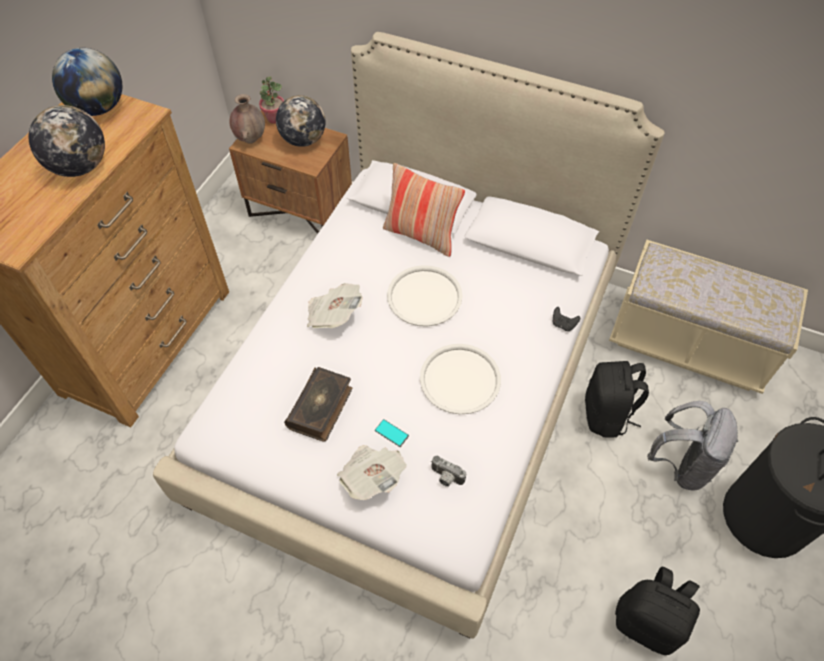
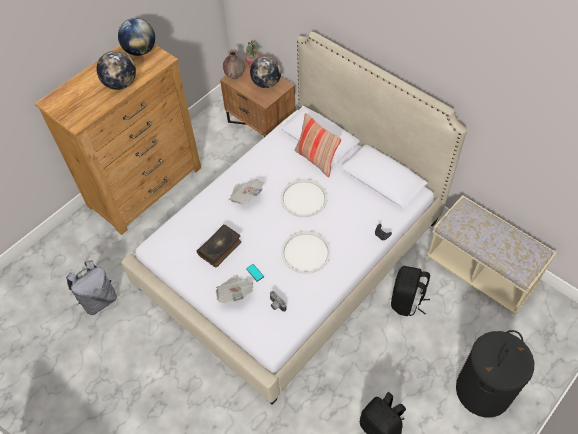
camera: 20 degrees right, 0 degrees up
(682, 464) = (443, 344): grey backpack -> grey backpack (99, 300)

